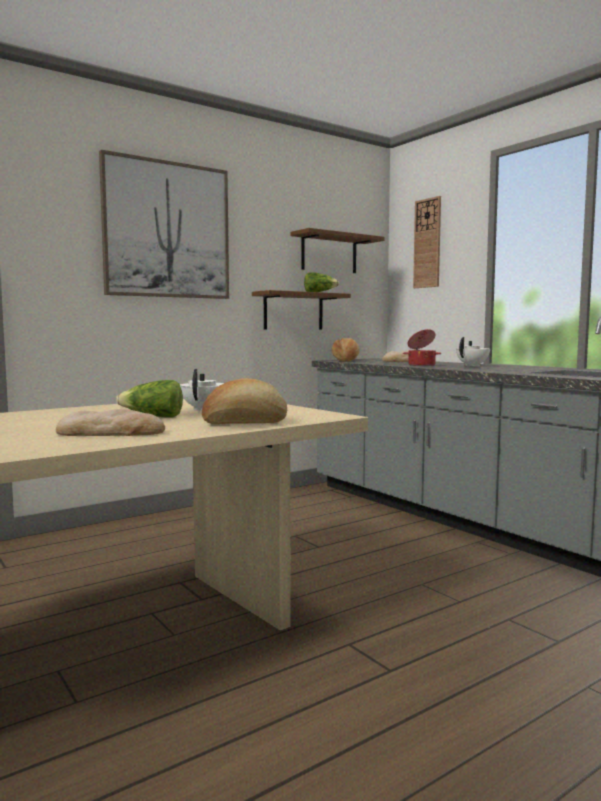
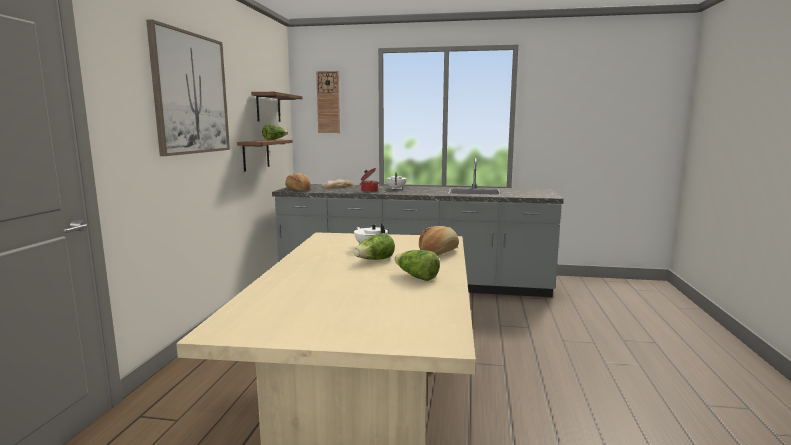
camera: 45 degrees left, 5 degrees up
(111, 433) = (416, 277): bread -> lettuce

